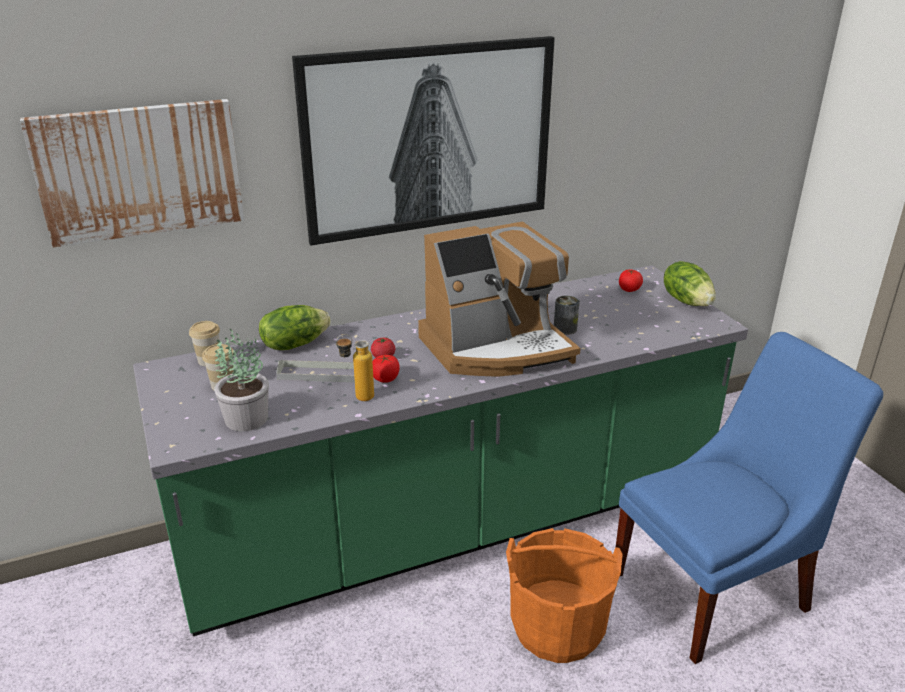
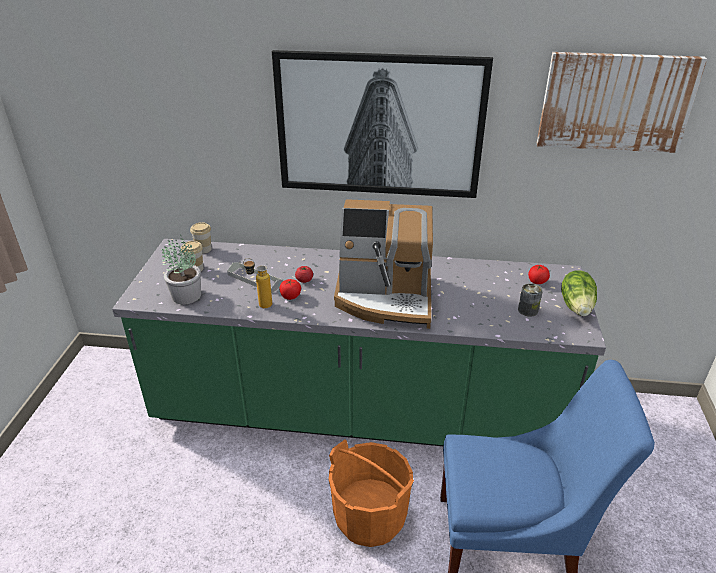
camera: 30 degrees right, 5 degrees up
(139, 171) = (170, 115): picture -> picture (615, 102)
(294, 344) = (260, 253): lettuce -> none
(565, 328) = (451, 298): can -> can (528, 310)

